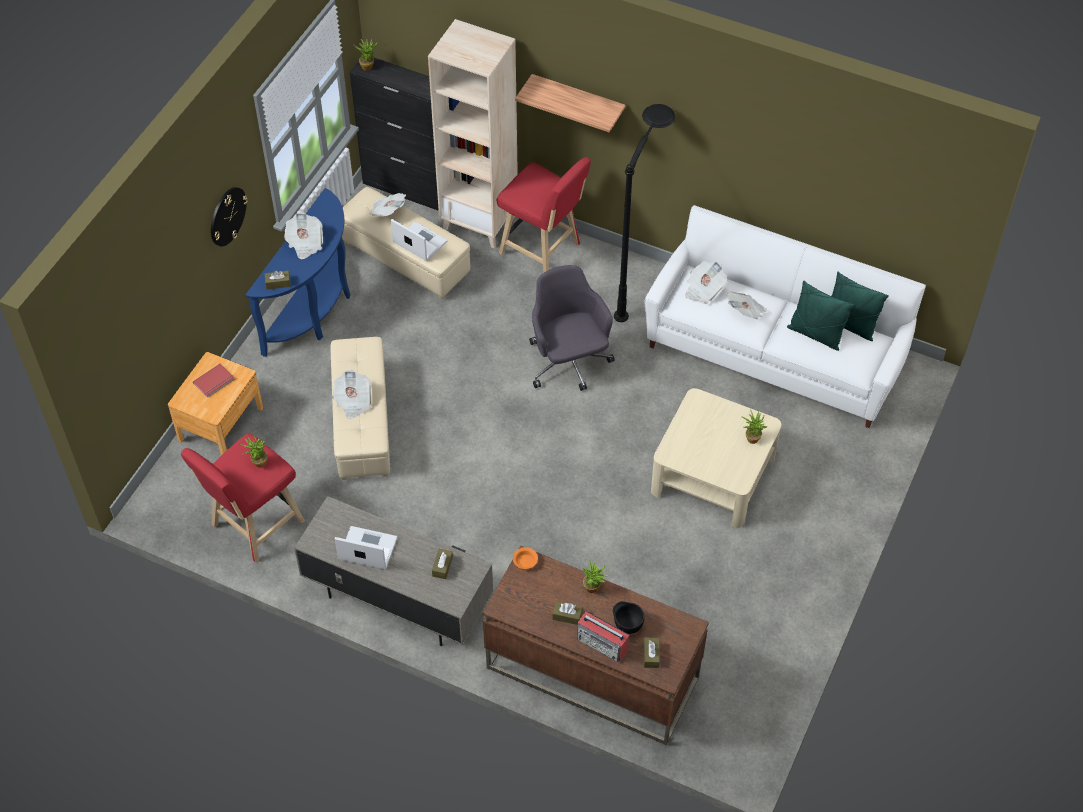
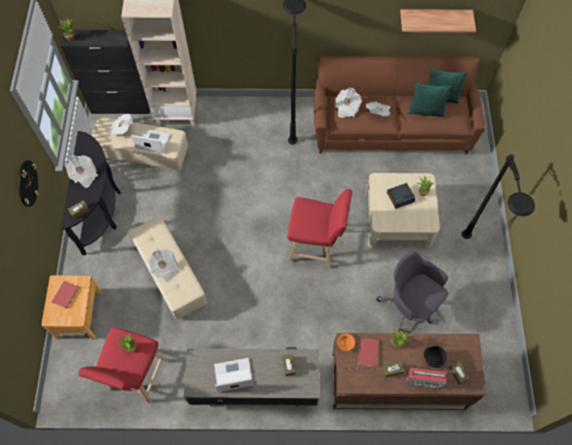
camera: 25 degrees left, 10 degrees up
(315, 310) = (102, 210): blue console table -> black console table
(543, 251) = (225, 116): red stool -> red stool (315, 246)
(546, 583) = (367, 352): none -> red book
(568, 362) = (277, 182): grey office chair -> grey office chair (410, 305)
(578, 100) = (228, 13): shelf -> shelf (434, 17)
(717, 432) = (400, 197): none -> alarm clock
(775, 350) = (391, 127): white sofa -> brown sofa
(784, 571) = (470, 264): none -> black floor lamp

